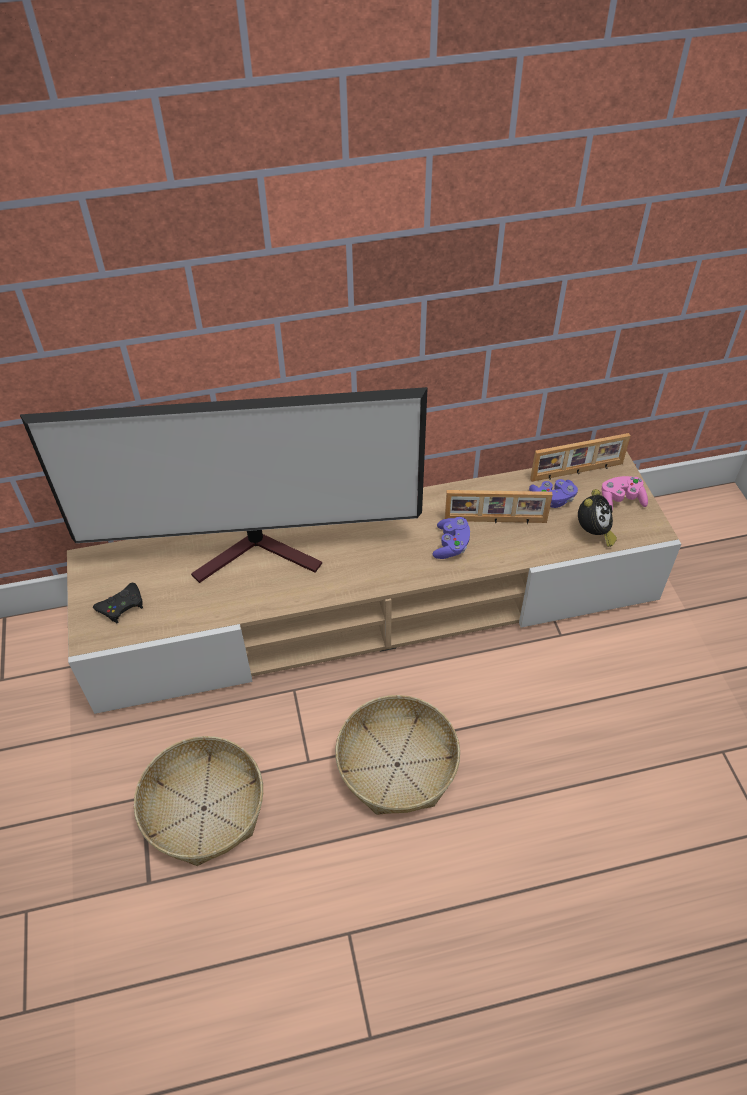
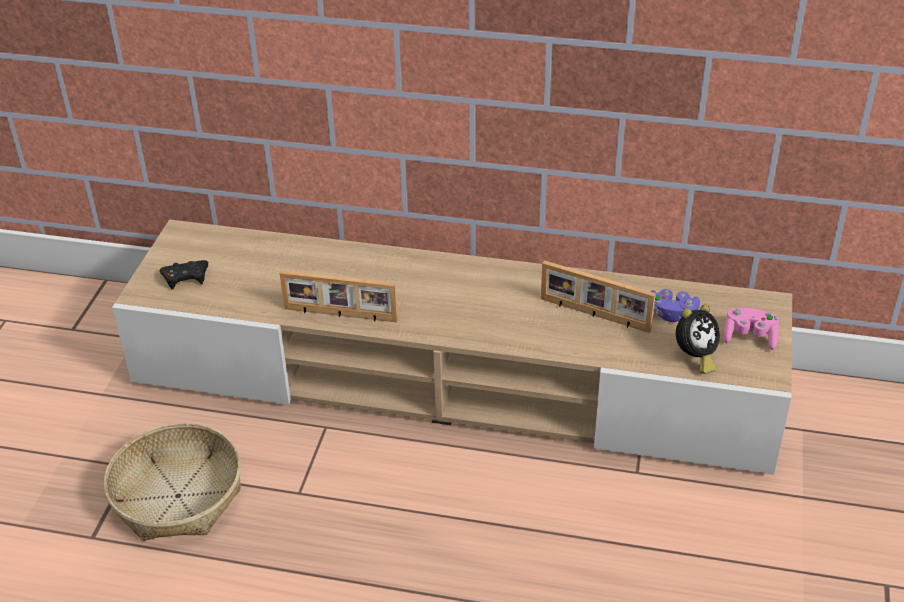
camera: 25 degrees right, 10 degrees down
(260, 554) = (338, 273): television -> none
(397, 765) = (383, 528): basket -> none
(451, 545) = (532, 322): purple game controller -> none
(577, 472) = (718, 297): picture frame -> picture frame (340, 315)

